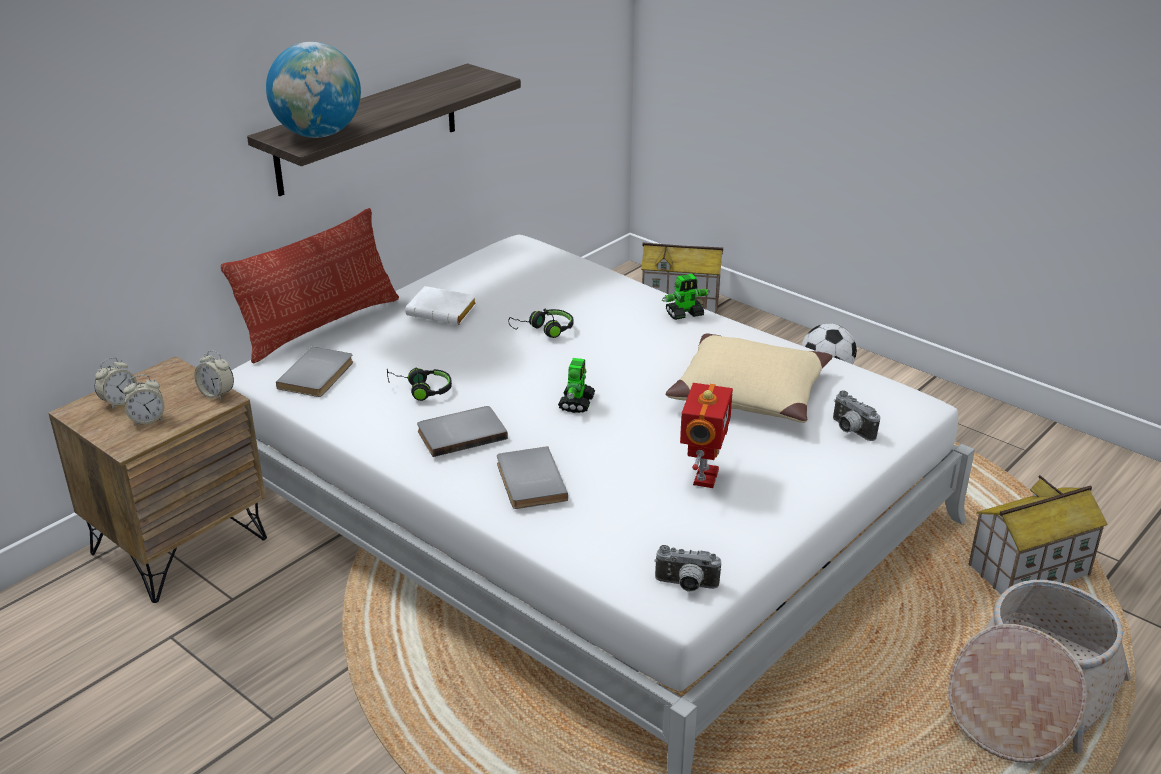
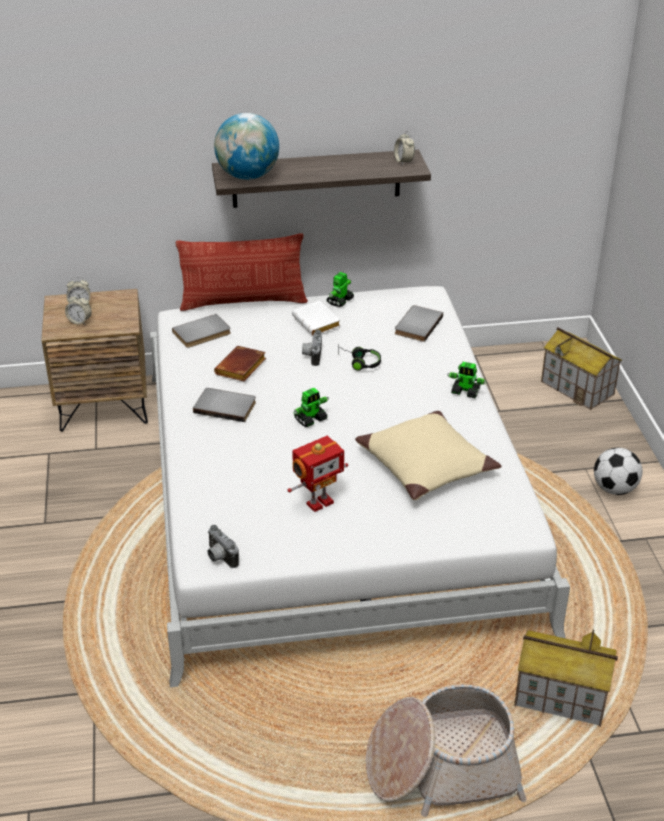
camera: 40 degrees right, 5 degrees up
(217, 394) = (127, 321): alarm clock -> alarm clock (403, 161)
(420, 390) = (241, 369): black headphones -> brown book
(437, 283) = (340, 301): none -> toy robot
(528, 481) = (221, 453): grey book -> grey book (416, 325)
(849, 430) = (451, 522): camera -> camera (312, 355)

